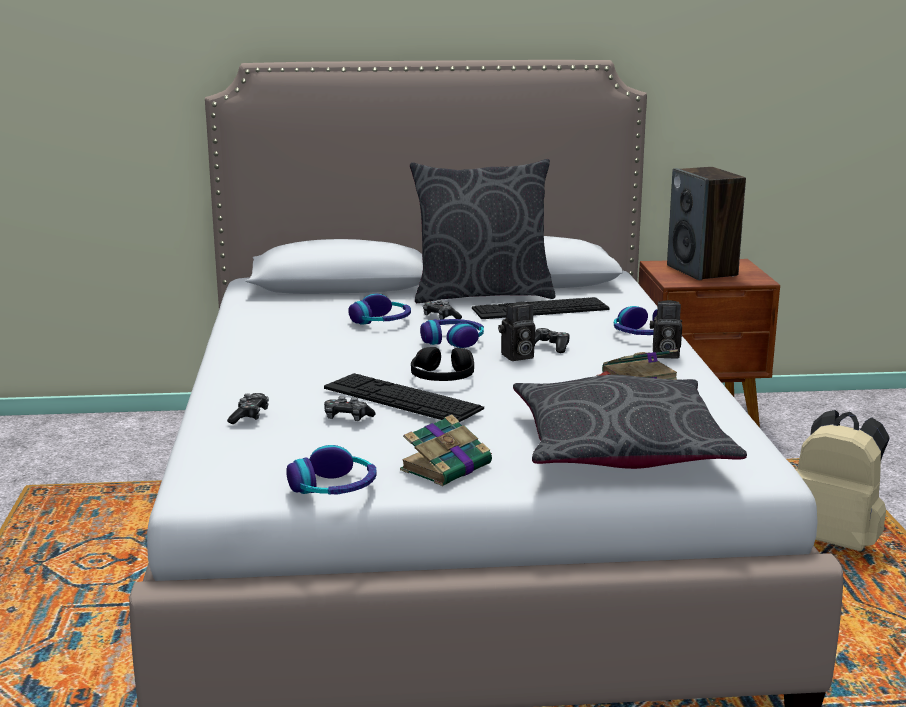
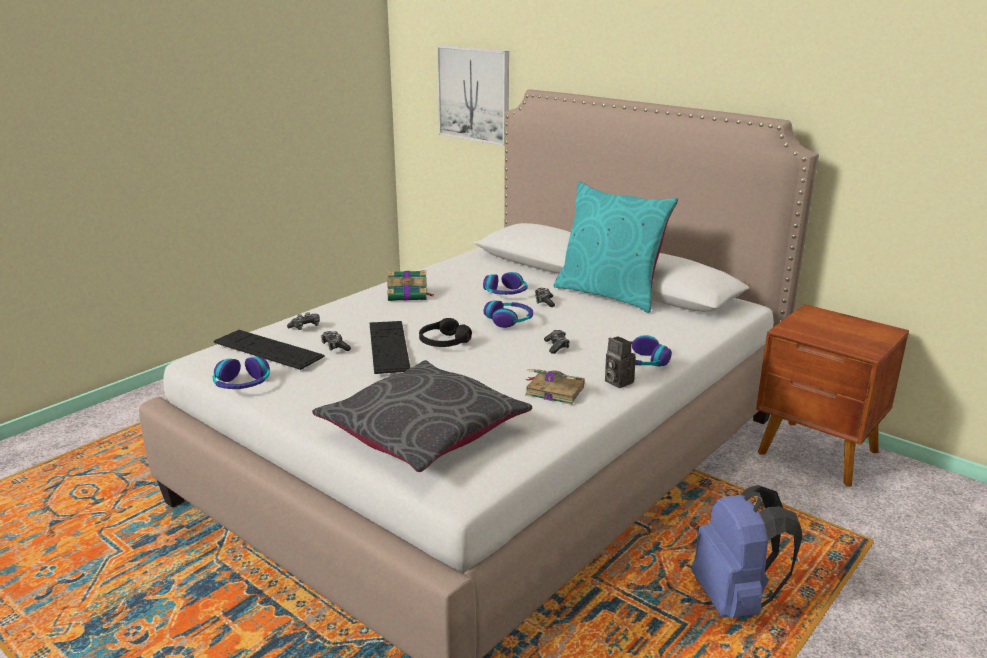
camera: 45 degrees right, 5 degrees up
(123, 83) = (474, 94): none -> picture
(447, 466) = (313, 397): book -> book (408, 295)
(482, 294) = (609, 294): grey pillow -> turquoise pillow
(516, 357) = (519, 345): camera -> none
(540, 309) = (620, 317): keyboard -> keyboard (268, 349)
(702, 271) = (836, 328): speaker -> none
(833, 540) = (735, 600): beige backpack -> blue backpack

